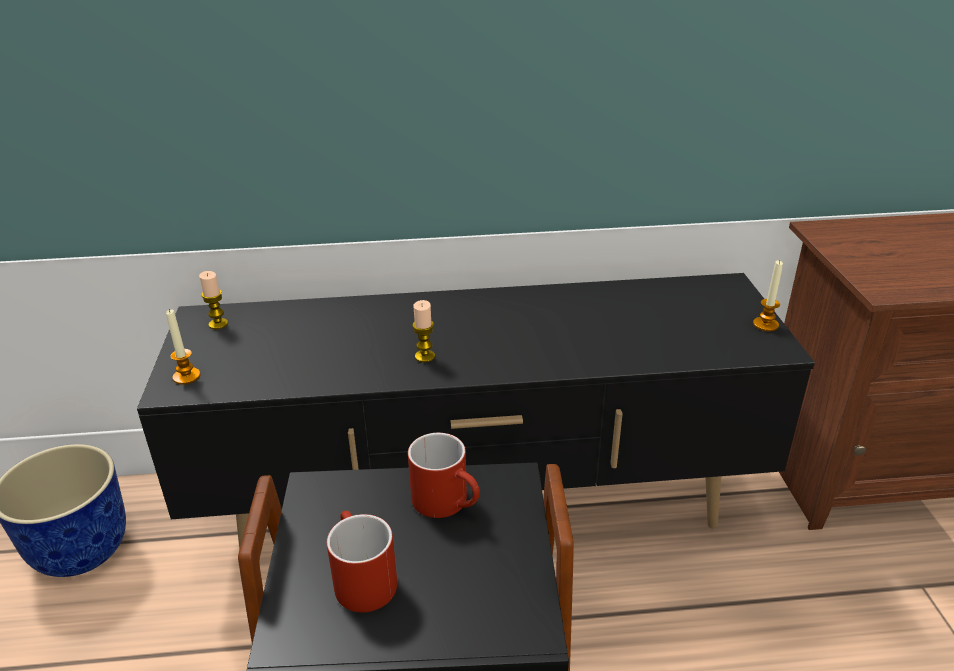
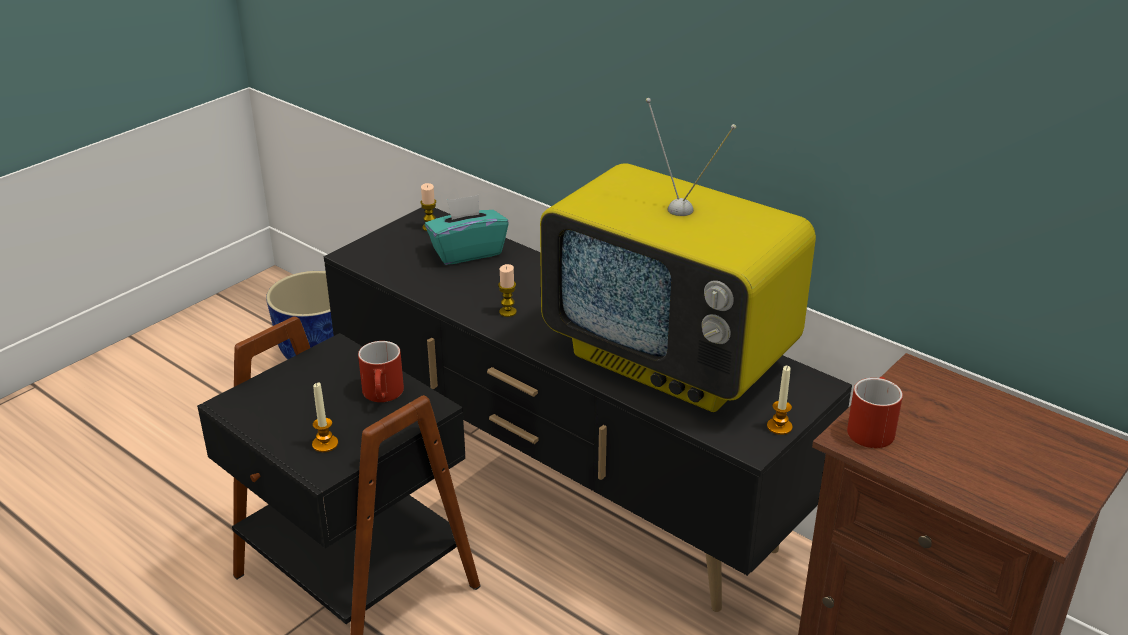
camera: 45 degrees right, 0 degrees up
(186, 376) = (369, 251): candle -> candle (325, 444)
(295, 327) = (467, 252): none -> turquoise tissue box
(359, 578) = (292, 400): red mug -> red mug (870, 427)
(616, 320) = (673, 359): none -> television

